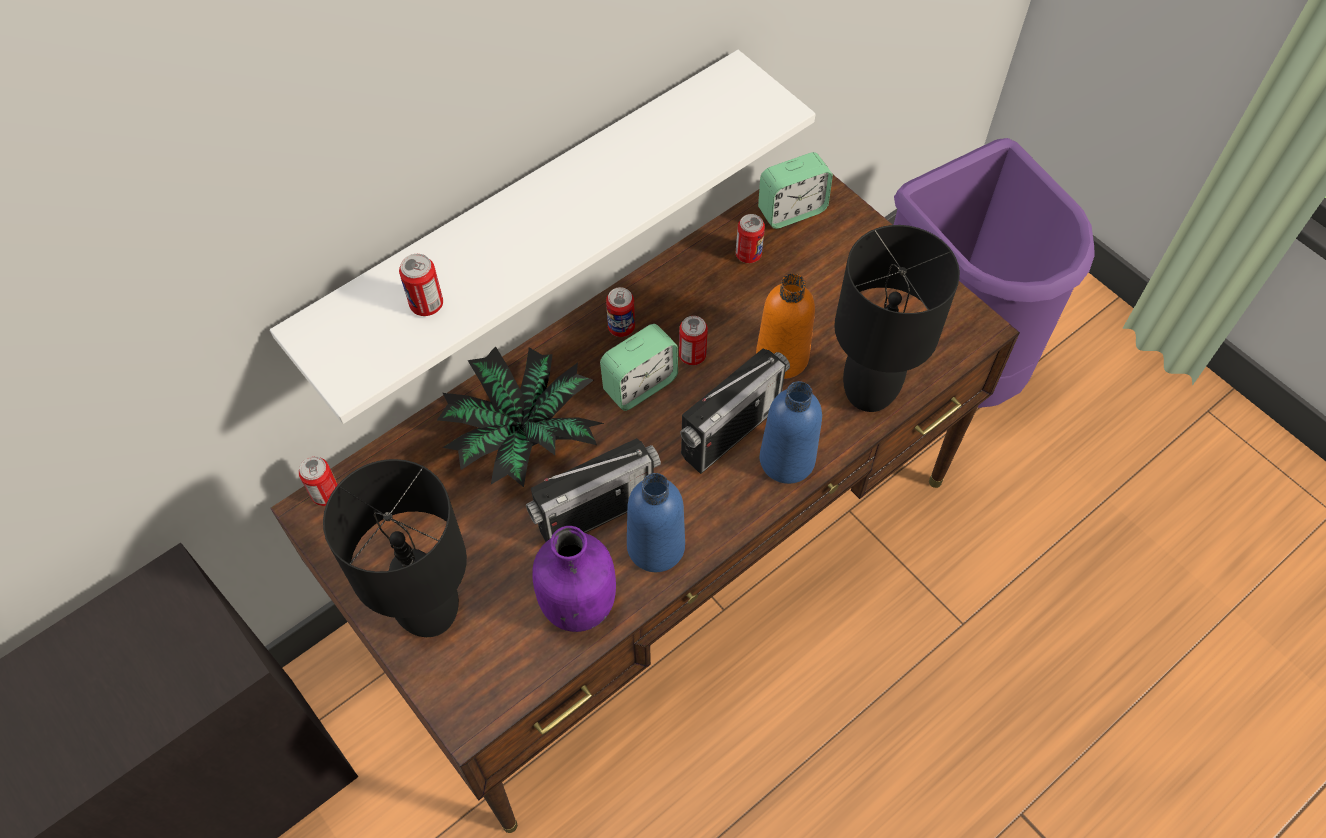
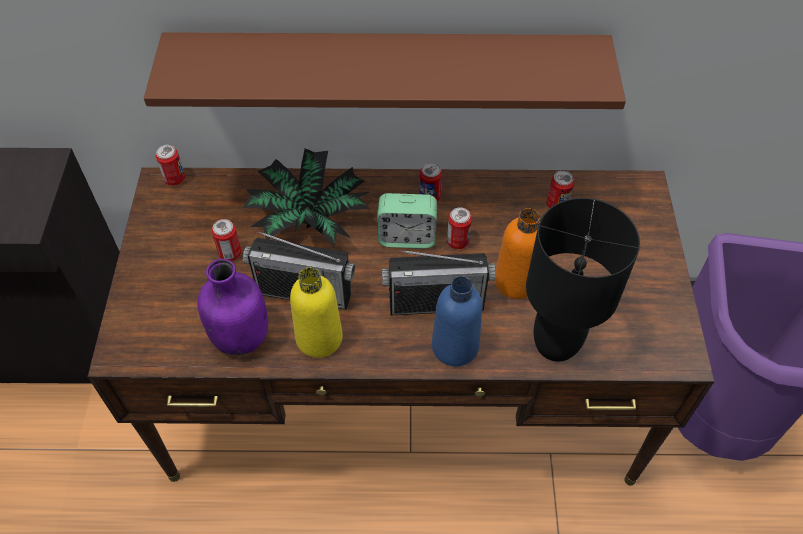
camera: 40 degrees right, 5 degrees down
(426, 304) = (254, 68): can -> can (230, 253)
(431, 612) = (160, 281): black table lamp -> none
(527, 217) = (387, 69): white shelf -> brown shelf
(656, 547) = (319, 338): blue bottle -> yellow bottle
(791, 210) = (615, 196): alarm clock -> none

